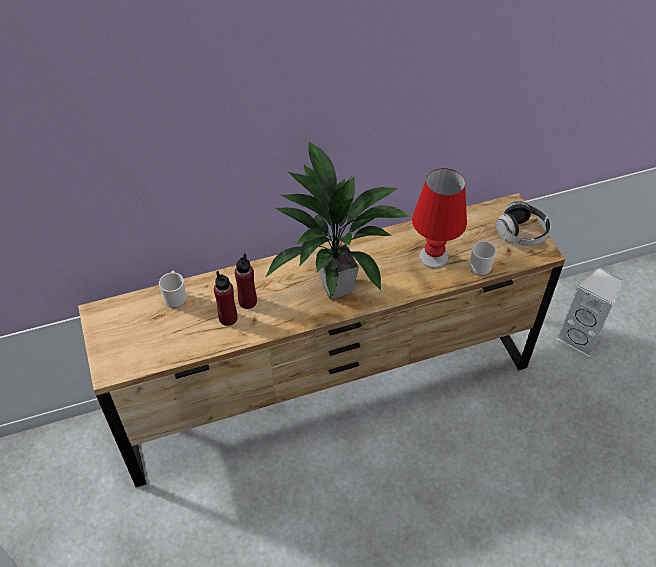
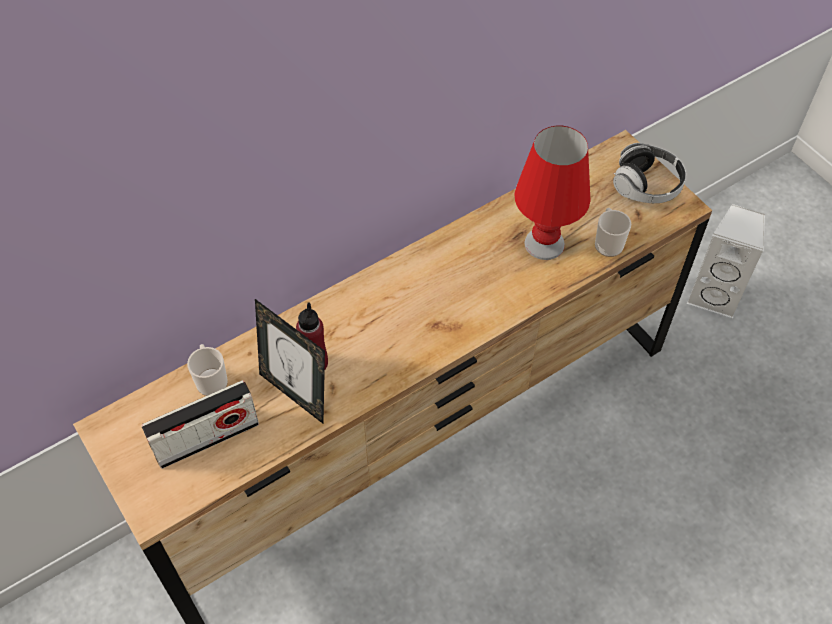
camera: 15 degrees left, 5 degrees up
(160, 333) = (207, 438): none -> radio
(228, 318) = (296, 393): red bottle -> picture frame
(336, 286) = (429, 313): potted plant -> none

